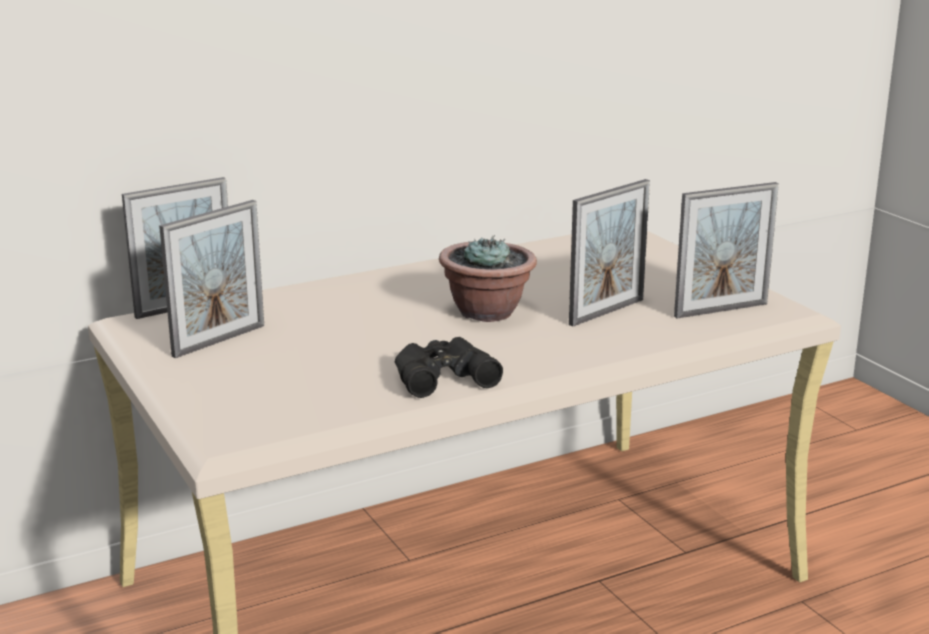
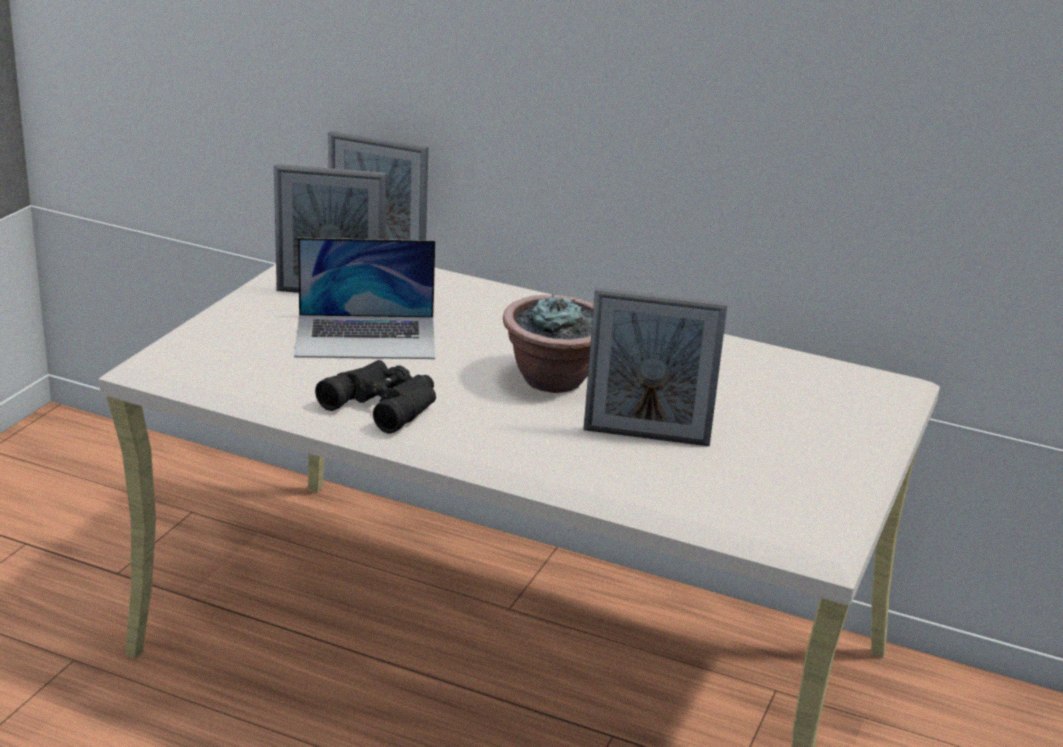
camera: 50 degrees right, 5 degrees up
(318, 350) = (366, 337): none -> laptop
(721, 310) = (750, 497): picture frame -> none

